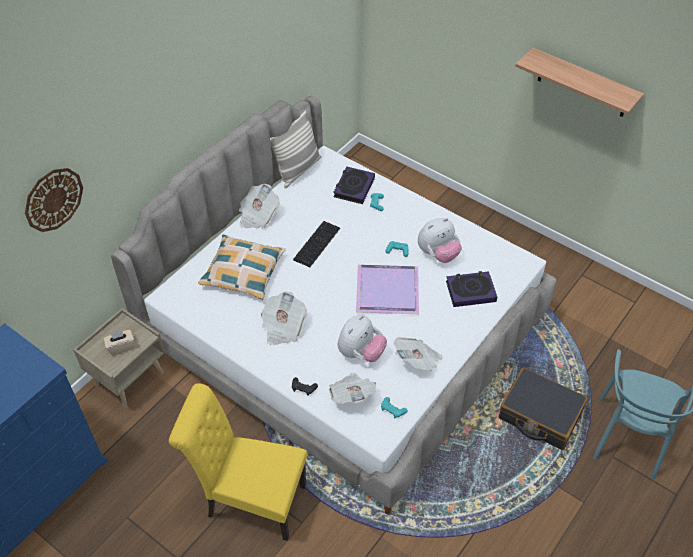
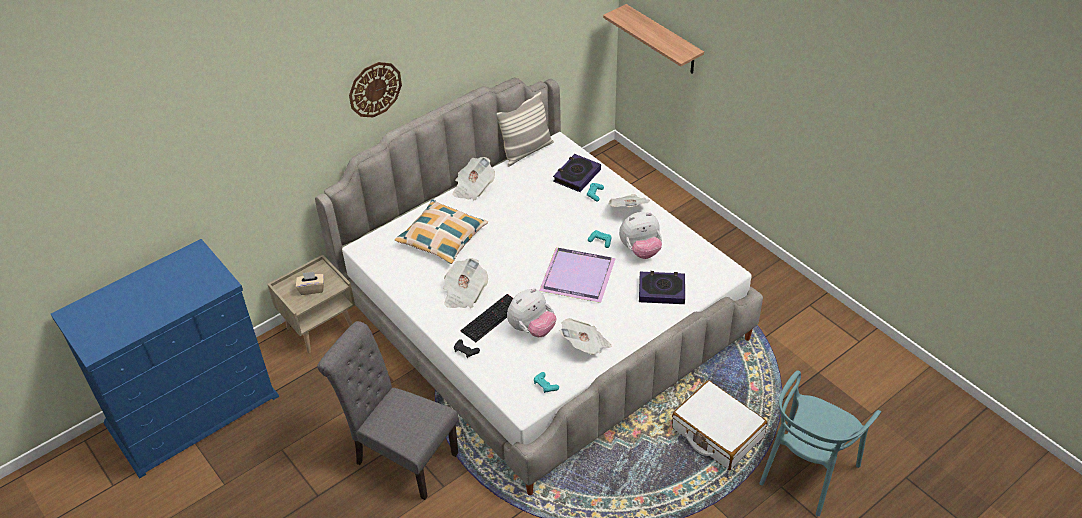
camera: 15 degrees right, 5 degrees down
(53, 199) = (262, 130): wall clock -> wall clock (375, 89)
(250, 500) = (401, 456): yellow chair -> grey chair
(316, 243) = (522, 222): keyboard -> keyboard (491, 317)
(352, 395) = (510, 365): newspaper -> newspaper (628, 209)
(540, 415) = (717, 433): black suitcase -> white suitcase
(583, 83) = (812, 95): shelf -> shelf (663, 40)

